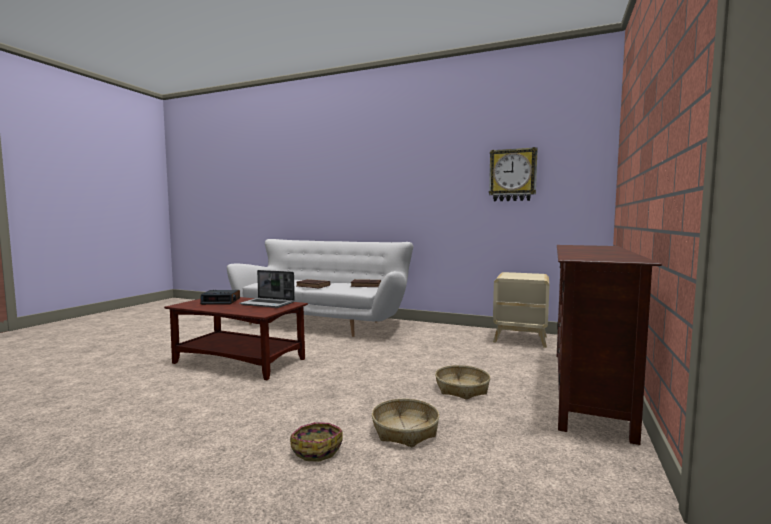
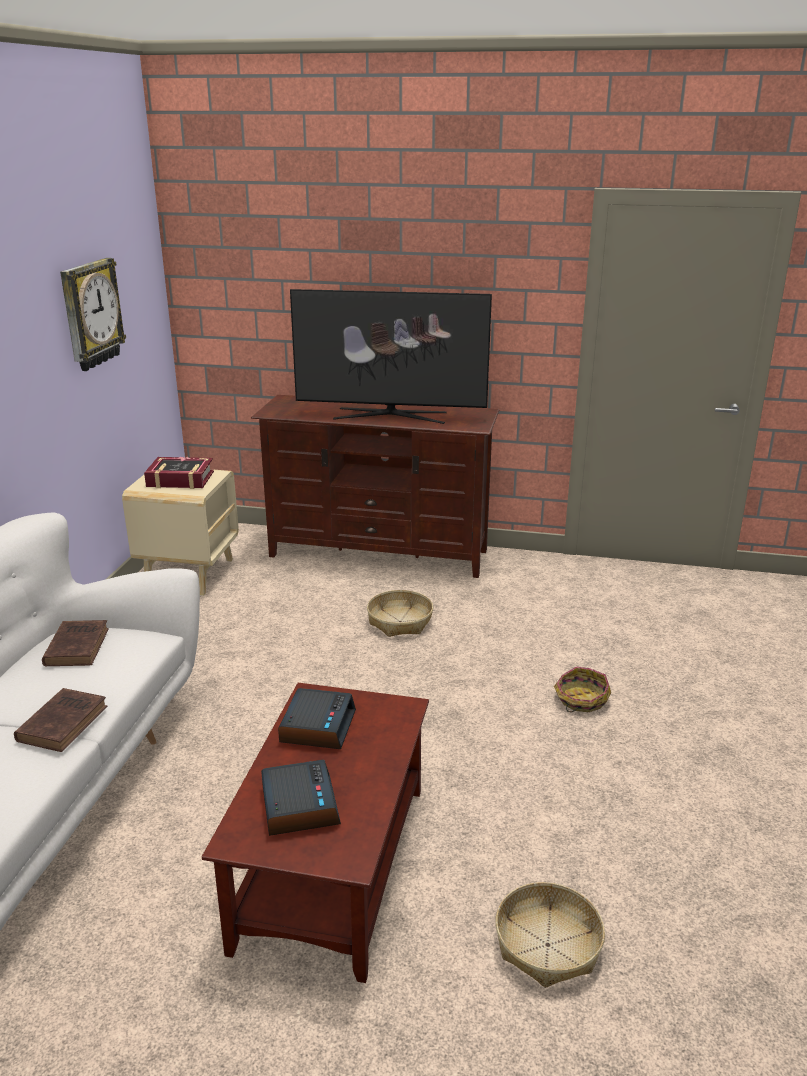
camera: 100 degrees left, 20 degrees up
(268, 304) = (317, 726): laptop -> alarm clock
(405, 431) = (518, 652): basket -> basket (548, 945)
(523, 275) = (180, 479): none -> book
(587, 251) = (390, 415): none -> television

